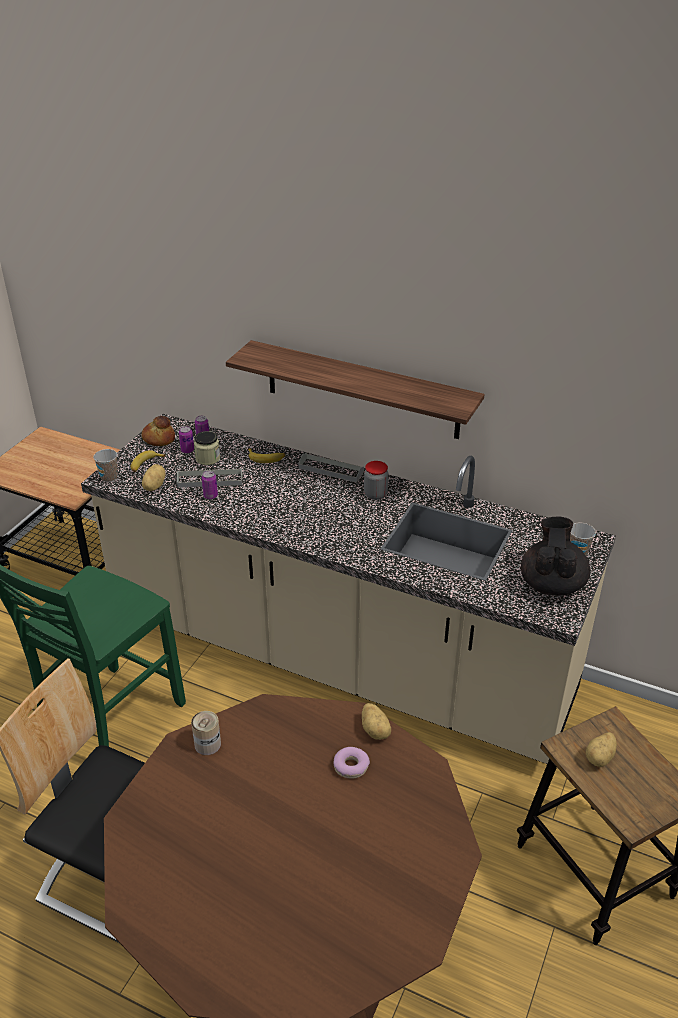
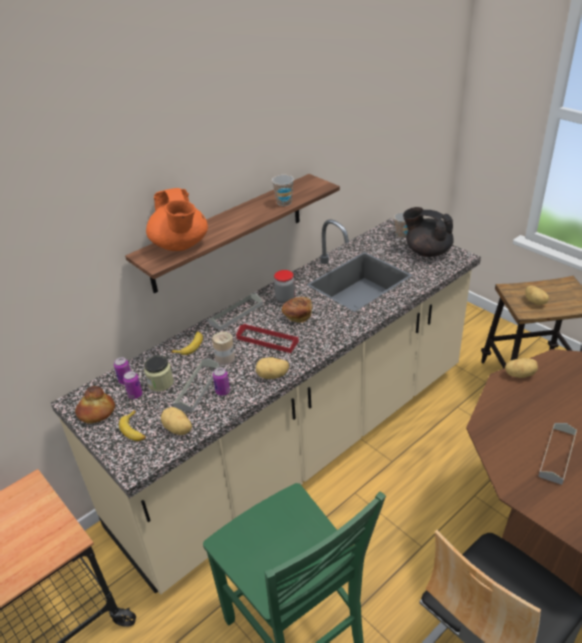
camera: 65 degrees left, 0 degrees up
(109, 477) = (135, 463): cup -> cup (284, 202)
(207, 744) = (517, 472): can -> can (225, 358)
(245, 519) = (272, 376): none -> potato
(246, 777) = (557, 455): none -> grey tray
(279, 360) = (180, 246): none -> orange teapot
(298, 501) = (267, 340): none -> red tray
(349, 510) = (297, 316): none -> bread
(351, 766) = (553, 394): donut -> none

